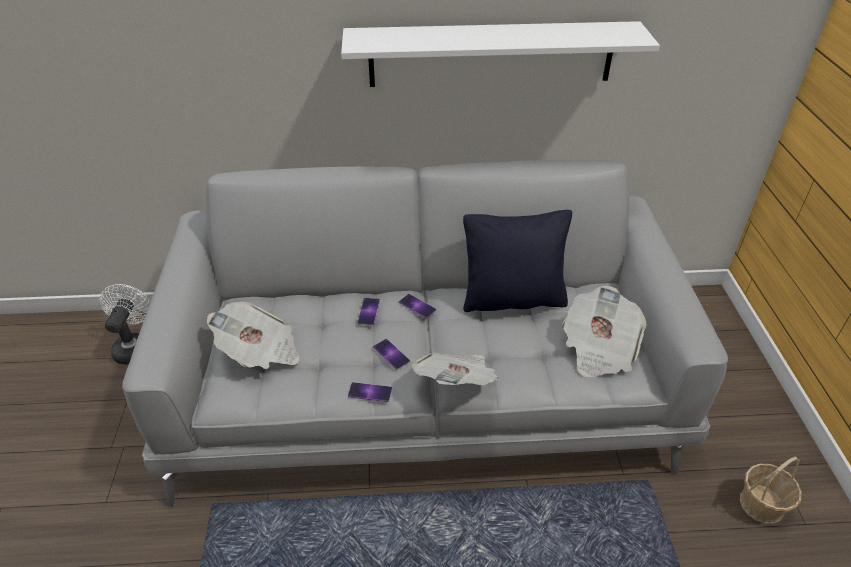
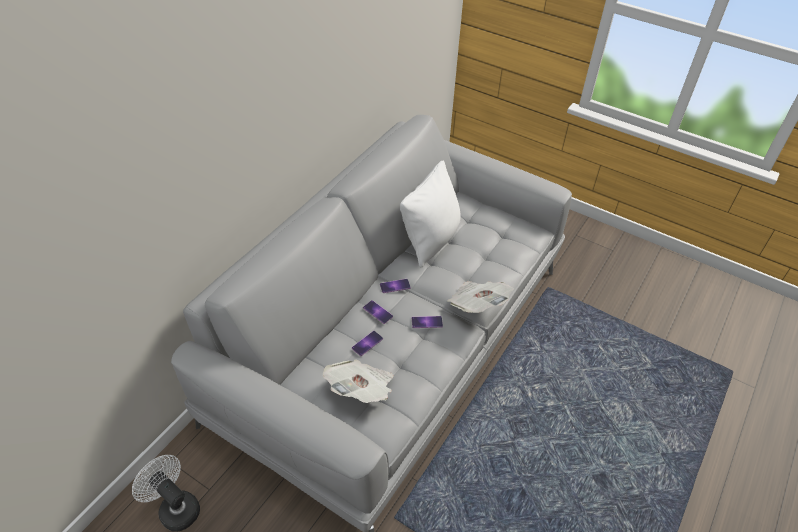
camera: 55 degrees left, 5 degrees up
(370, 392) = (449, 350): phone -> phone (367, 343)
(491, 54) = (334, 84): white shelf -> none
(513, 299) = (431, 240): black pillow -> white pillow
(598, 349) = (502, 232): newspaper -> none
(762, 504) = (592, 256): basket -> none

